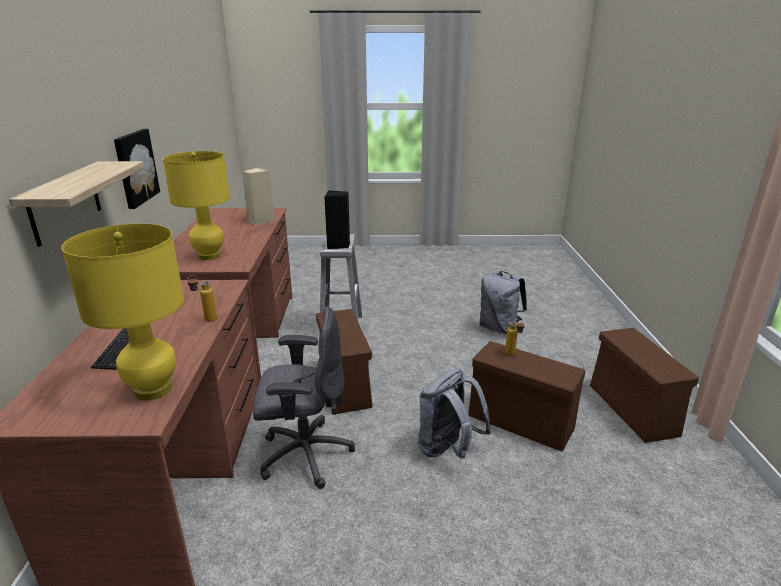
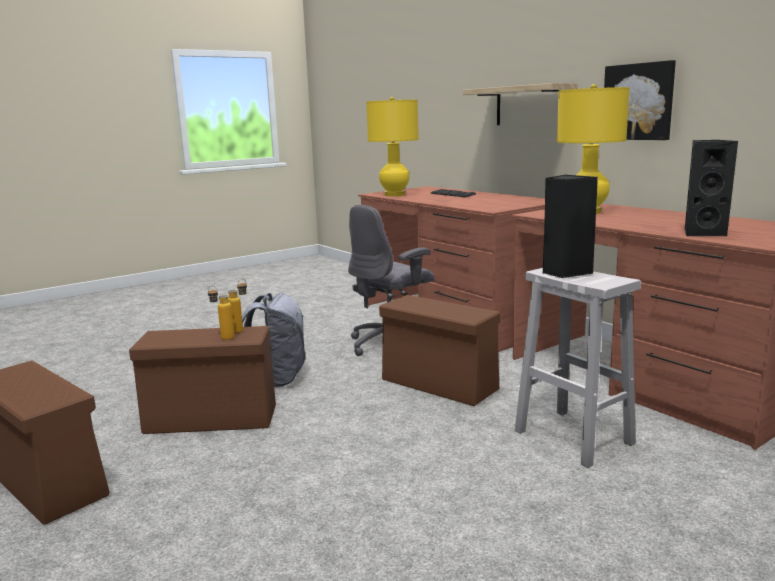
camera: 145 degrees right, 10 degrees down
(205, 320) = (446, 202): bottle -> bottle (241, 330)
(260, 221) = (702, 233): beige speaker -> black speaker
(499, 328) = (315, 554): grey backpack -> none

